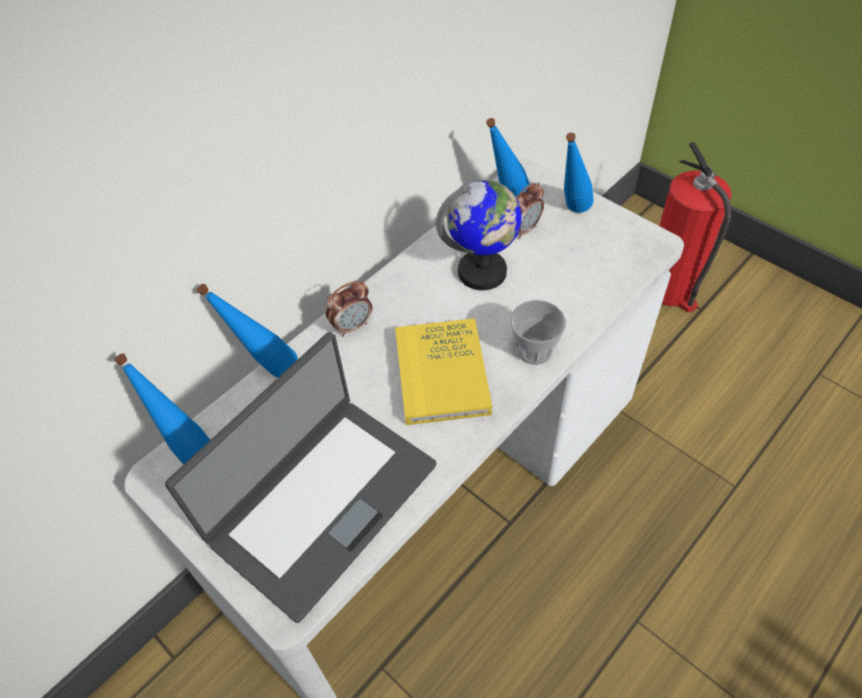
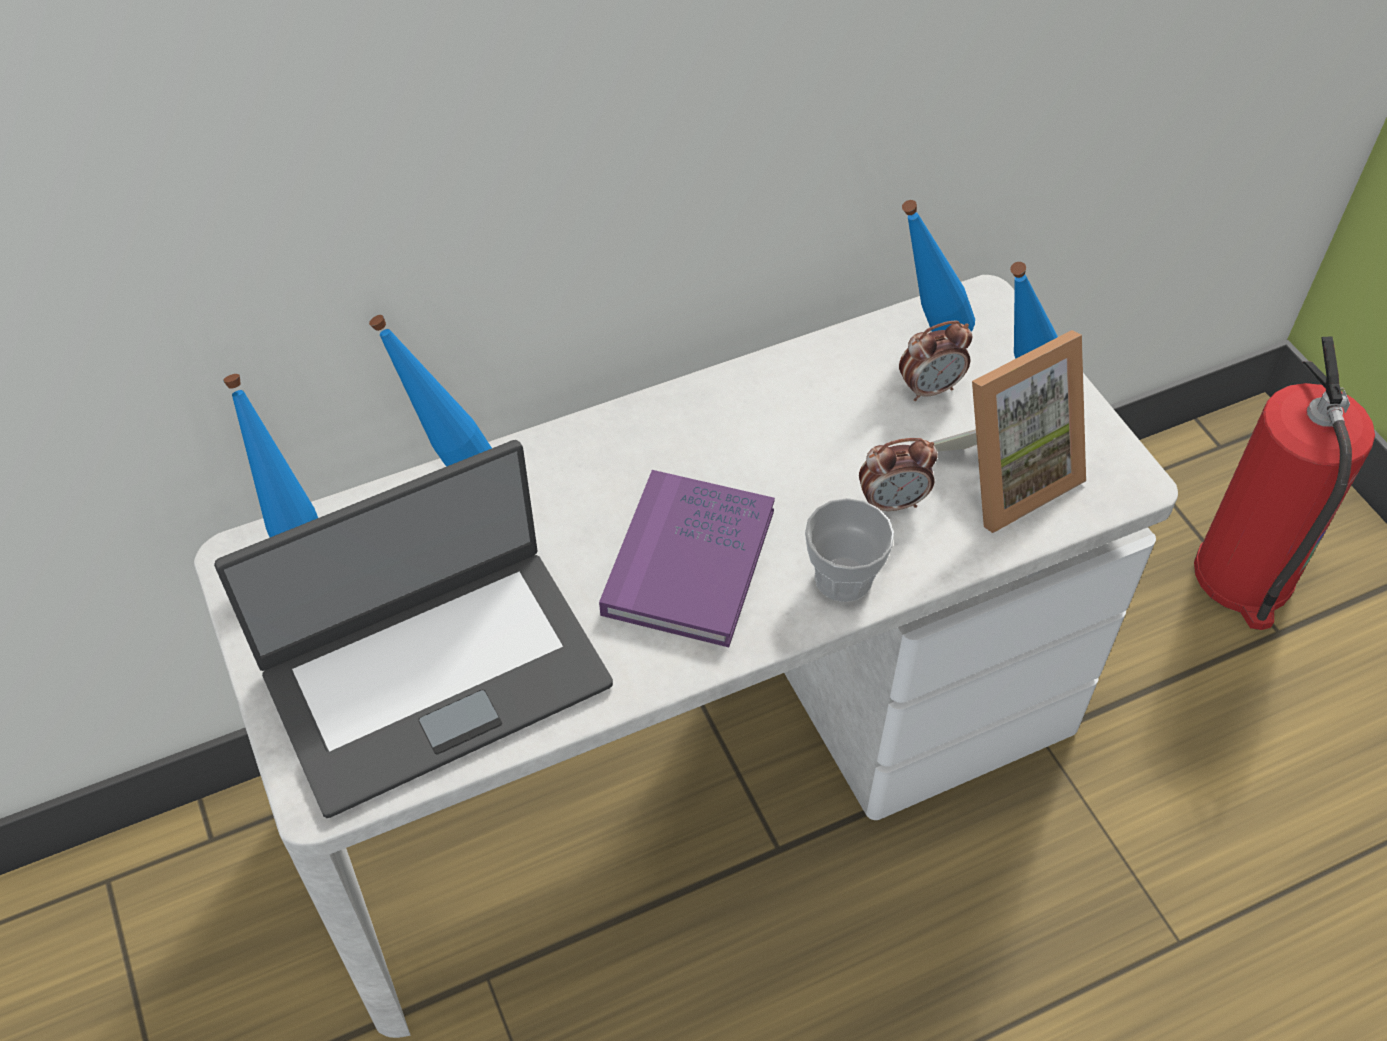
camera: 20 degrees right, 0 degrees up
(352, 326) = (598, 446): alarm clock -> alarm clock (892, 503)
(442, 374) = (689, 562): yellow book -> purple book
(482, 272) = (830, 434): globe -> none
(590, 262) = (1005, 476): none -> picture frame

